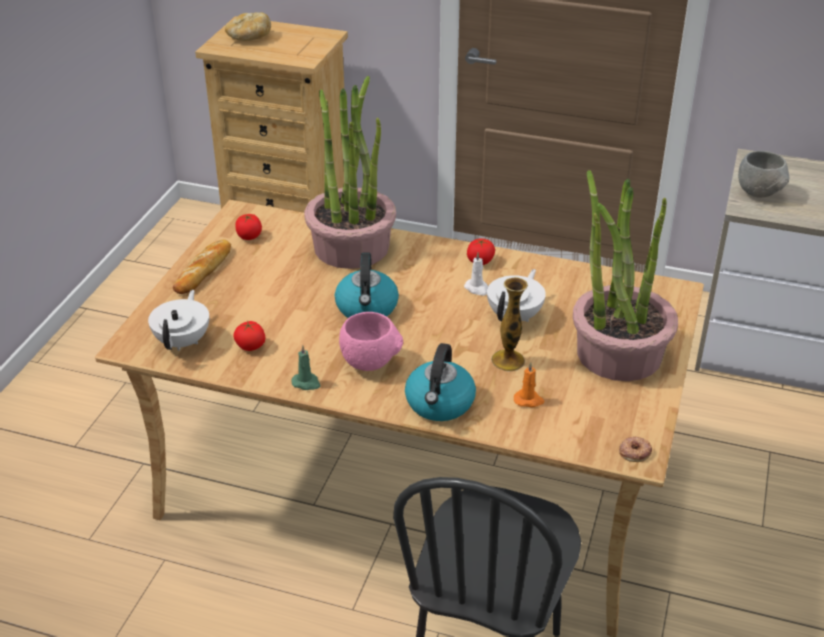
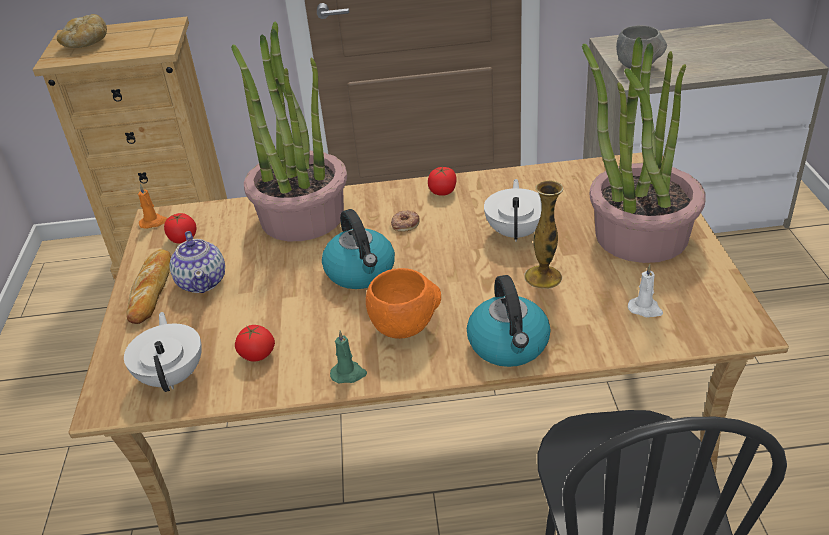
camera: 20 degrees left, 0 degrees up
(244, 276) = (202, 281): none -> teapot
(370, 364) = (404, 329): pink bowl -> orange bowl
(477, 288) = (459, 218): white candle -> white candle (645, 309)
(529, 400) = (595, 310): orange candle -> orange candle (154, 222)
(634, 452) = (737, 325): donut -> donut (405, 223)

